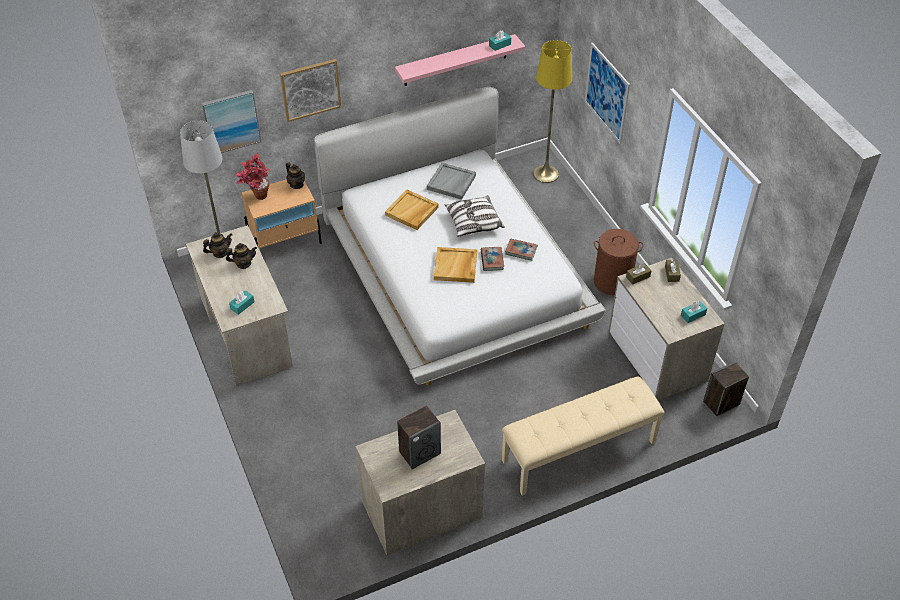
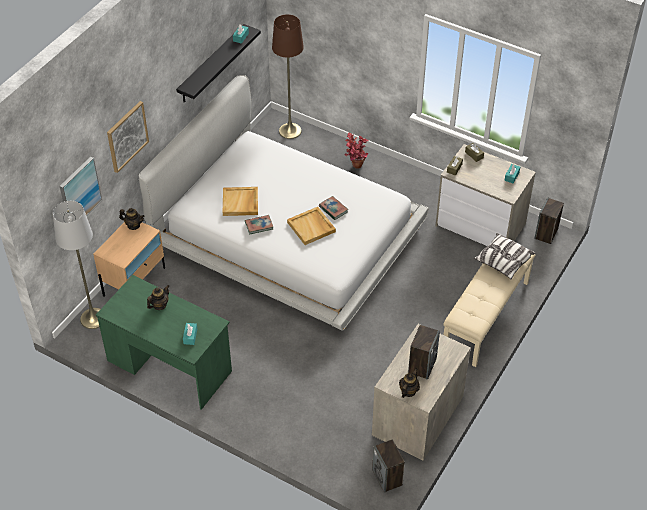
camera: 35 degrees left, 0 degrees up
(220, 253) = (132, 307): teapot -> teapot (408, 391)
(246, 332) = (169, 366): beige desk -> green desk
(256, 197) = (110, 251): potted plant -> potted plant (355, 167)
(339, 550) = (387, 478): none -> speaker
(451, 183) = (250, 167): grey tray -> none
(455, 60) = (211, 64): pink shelf -> black shelf
(473, 222) = (294, 188): pillow -> pillow (503, 261)
(521, 251) = (347, 192): book -> book (259, 226)
(545, 174) = (290, 131): yellow floor lamp -> brown floor lamp
(607, 93) = (344, 41): picture -> none
(612, 281) = (406, 187): brown laundry basket -> none

